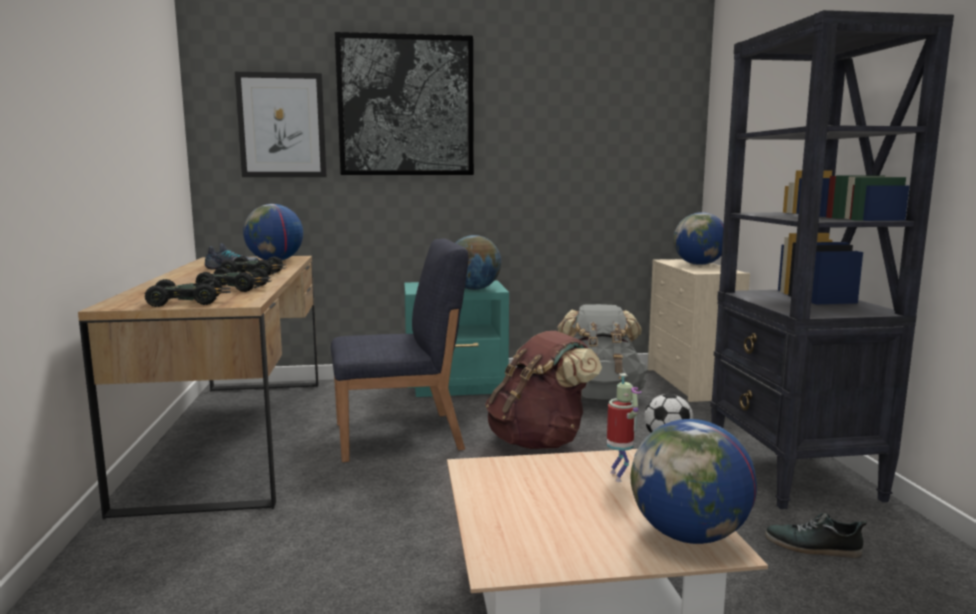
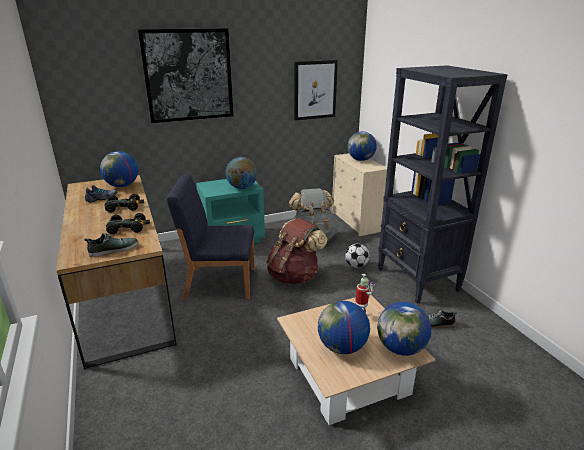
camera: 15 degrees left, 15 degrees up
(187, 302) = (113, 249): black toy car -> shoe
(282, 125) = (108, 93): picture -> picture (315, 90)
(400, 436) = (219, 282): blue chair -> blue chair turned 150 degrees counterclockwise
(554, 516) = (342, 347): none -> globe

